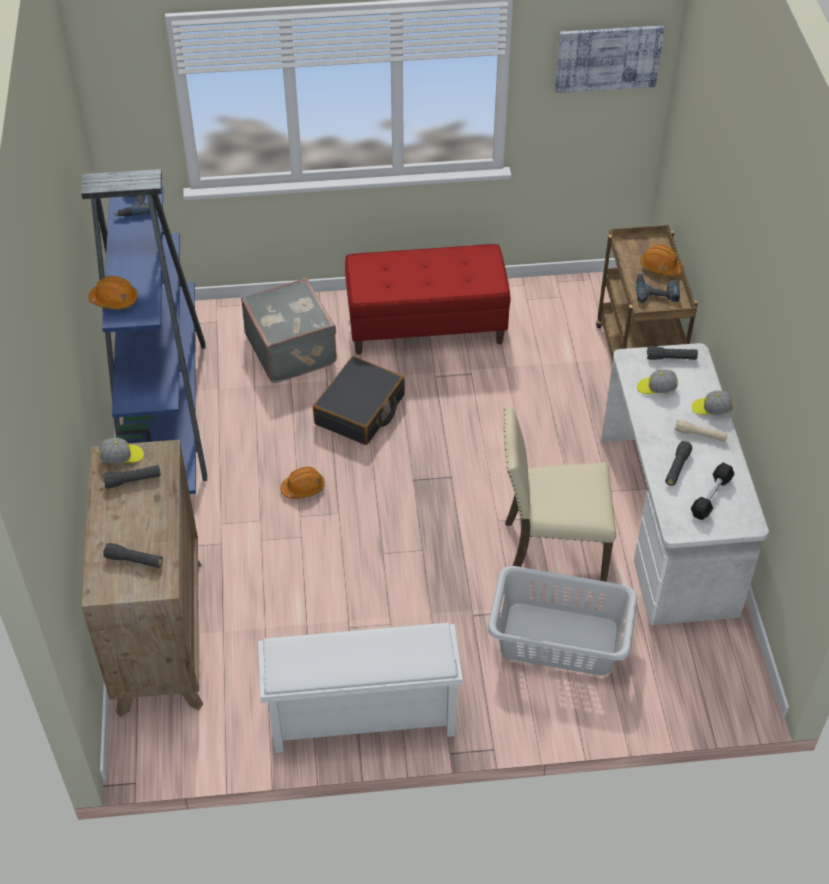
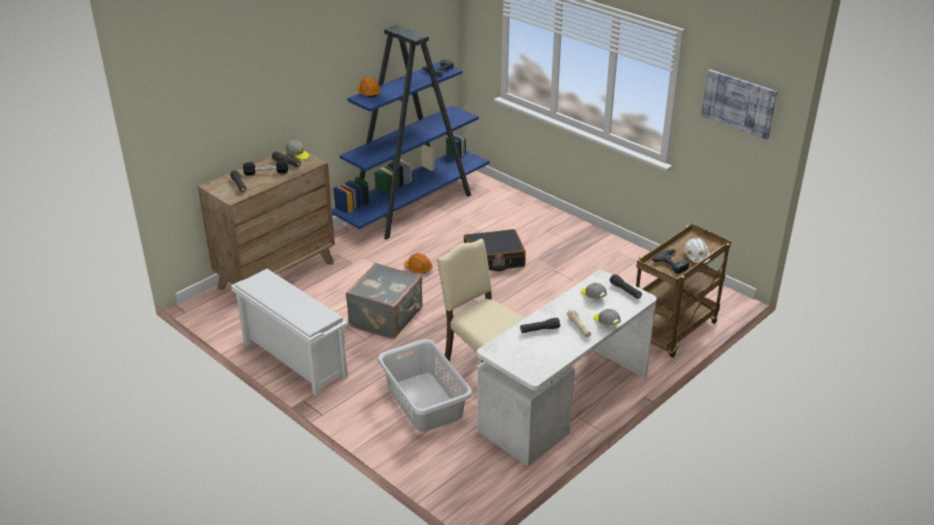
camera: 50 degrees right, 15 degrees down
(292, 349) = (504, 219): grey suitcase -> grey suitcase (387, 318)
(426, 326) = (584, 249): red bench -> none
(660, 267) = (695, 256): orange hard hat -> white hard hat
(711, 496) = (534, 351): black dumbbell -> black dumbbell (266, 172)

